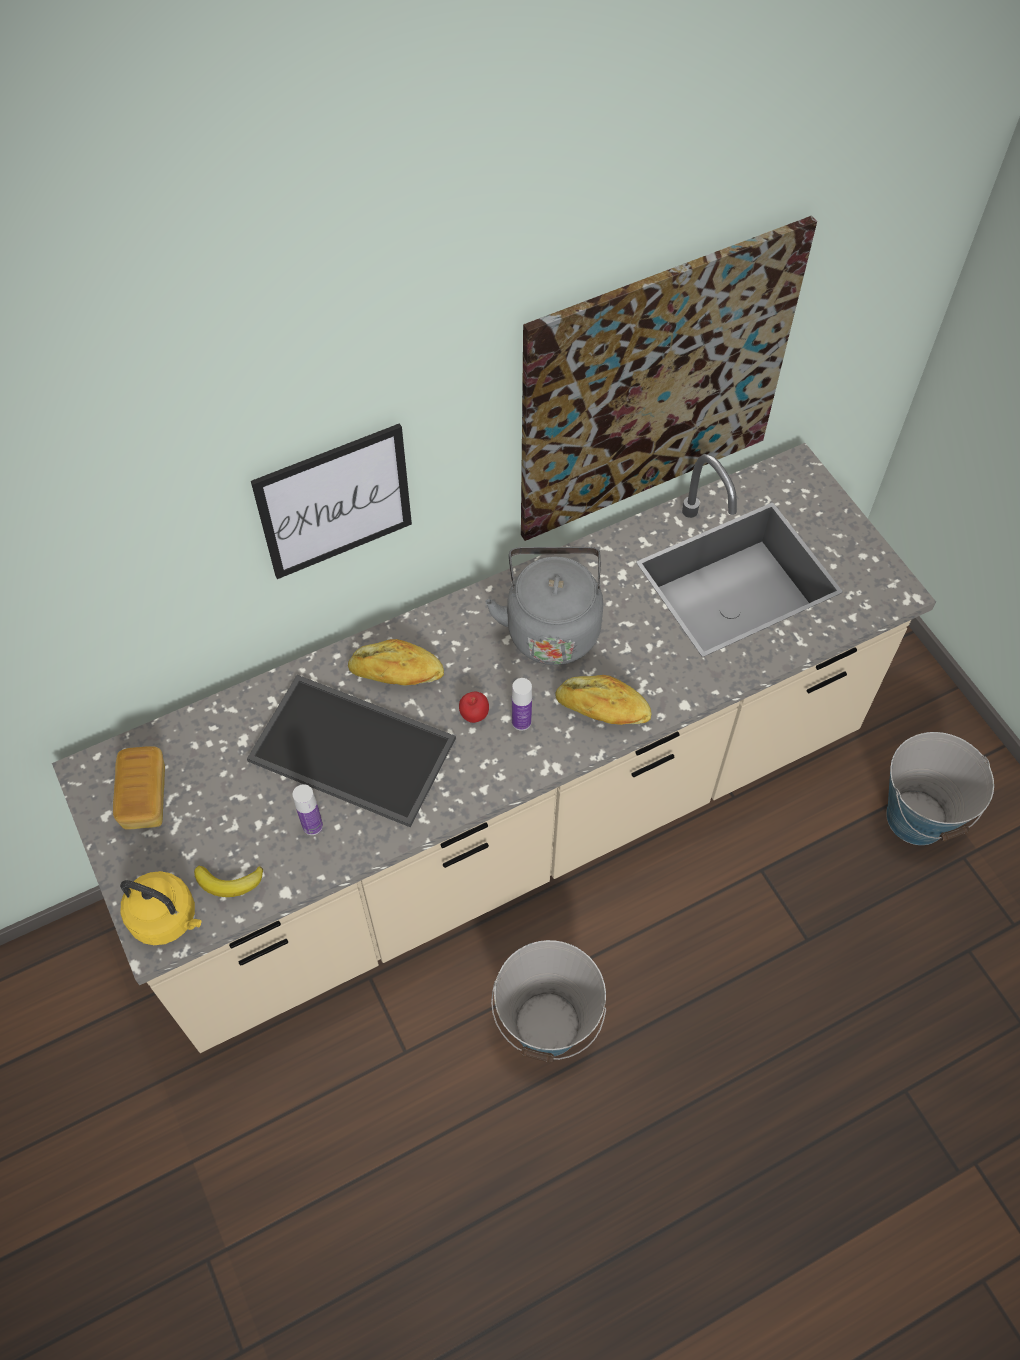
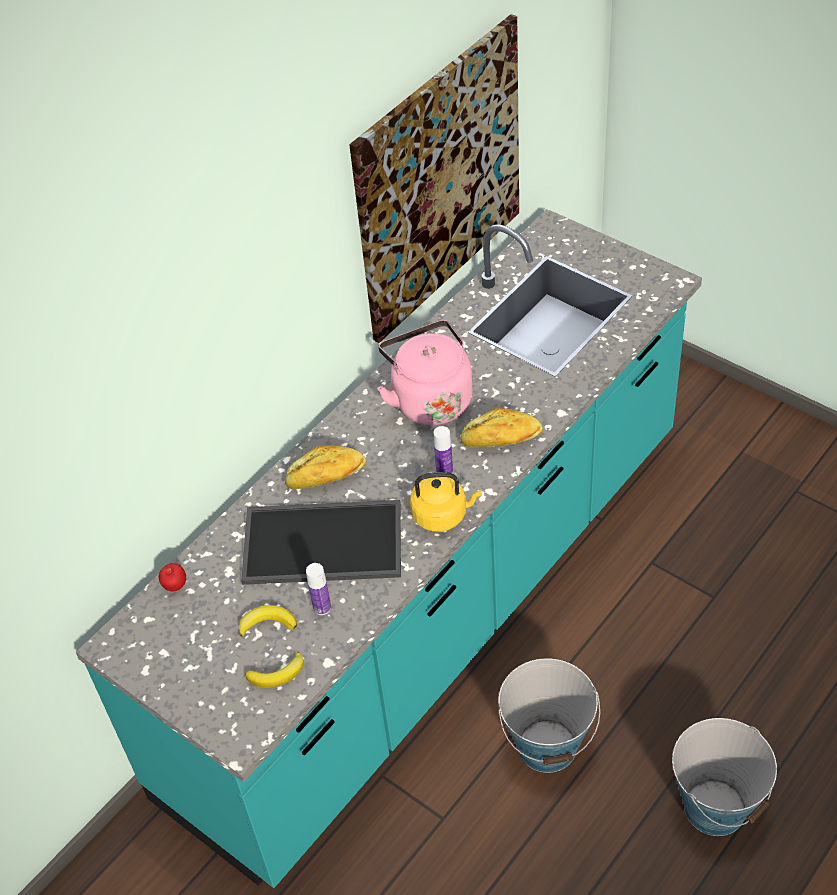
camera: 20 degrees left, 10 degrees down
(145, 797) = (170, 643): bread -> none
(167, 918) = (241, 721): yellow kettle -> yellow kettle (442, 515)
(249, 818) = (267, 623): none -> banana
(335, 502) = (247, 335): picture -> none
(474, 715) = (405, 481): apple -> apple (175, 586)
(510, 822) = (434, 610): beige counter -> turquoise counter
(551, 627) = (429, 399): grey kettle -> pink kettle
(917, 817) = (747, 477): bucket -> bucket (715, 807)

